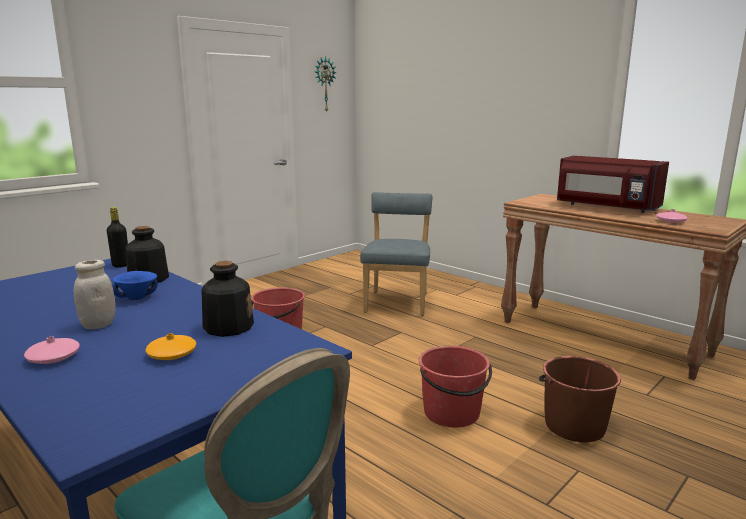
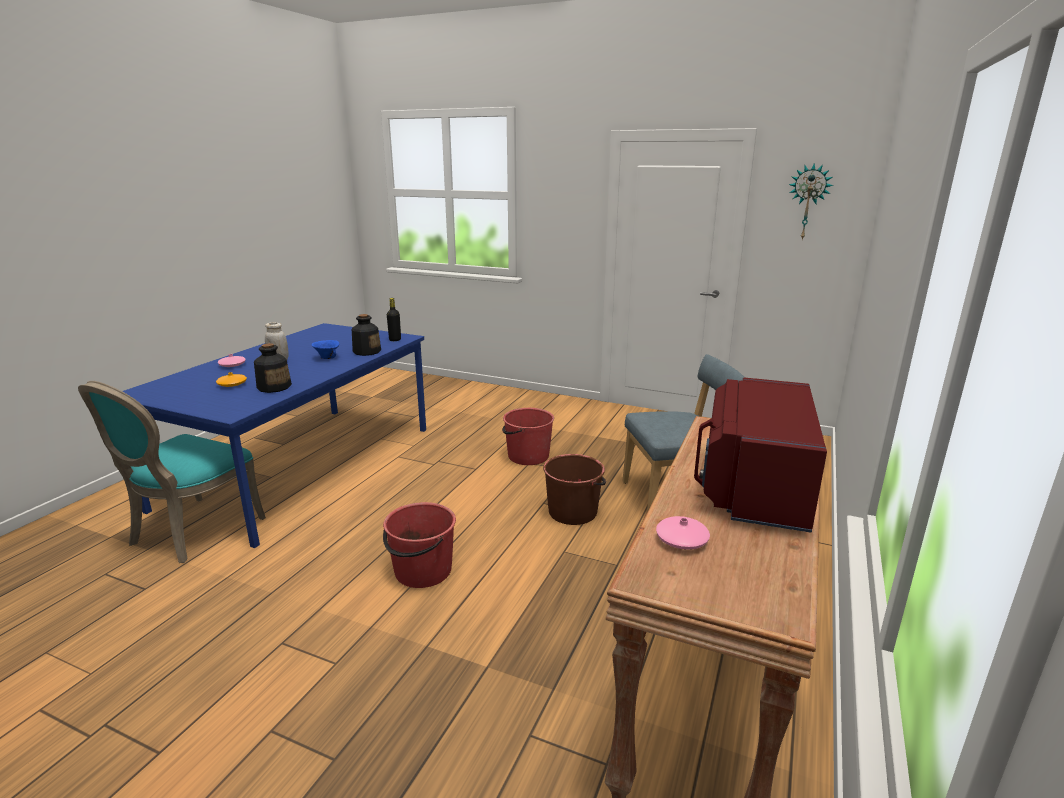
camera: 70 degrees right, 5 degrees up
(574, 425) = (422, 659): brown bucket -> brown bucket (573, 512)

